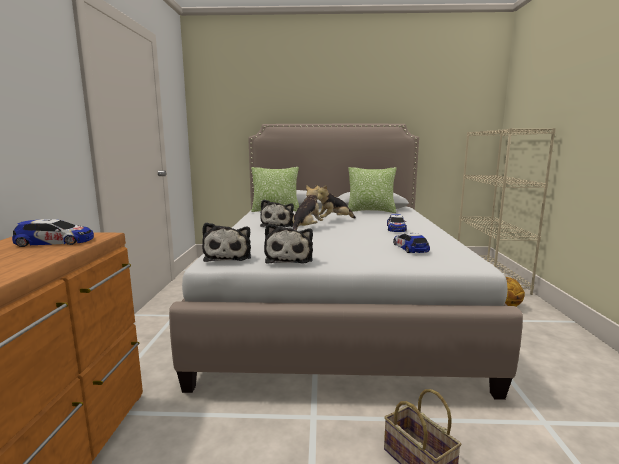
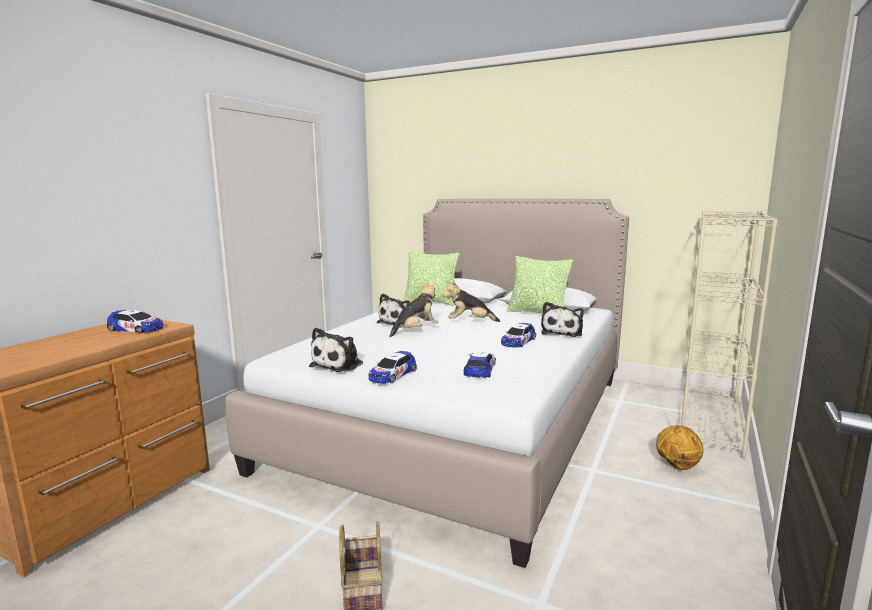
camera: 25 degrees right, 0 degrees up
(228, 256) = (294, 354): plush toy -> plush toy (562, 332)
(351, 260) = (392, 374): none -> toy car

